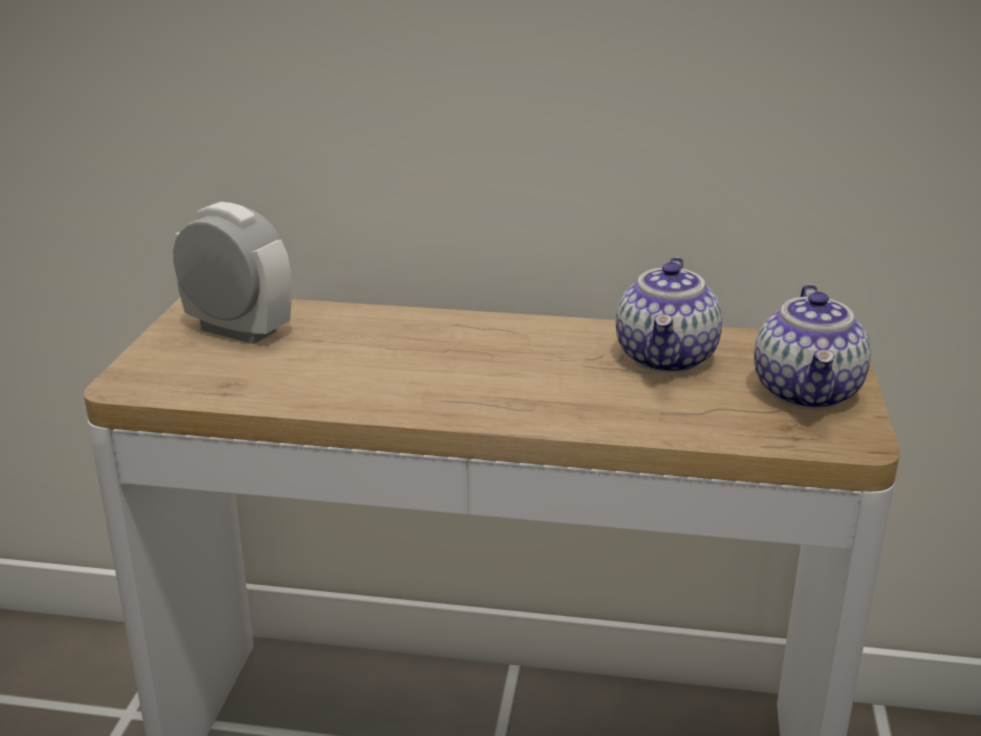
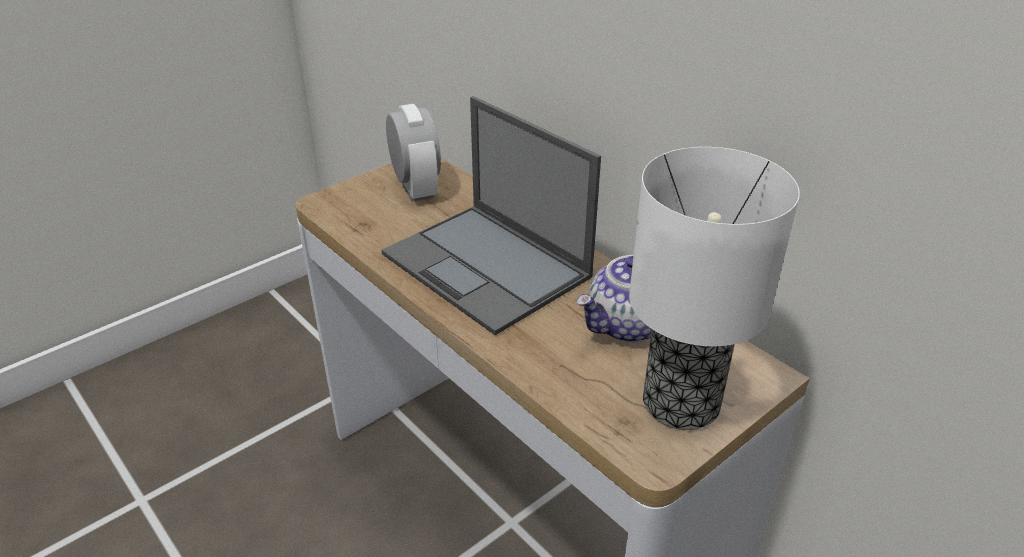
camera: 40 degrees right, 10 degrees up
(450, 367) = (488, 266): none -> laptop
(808, 393) = (683, 403): teapot -> table lamp

